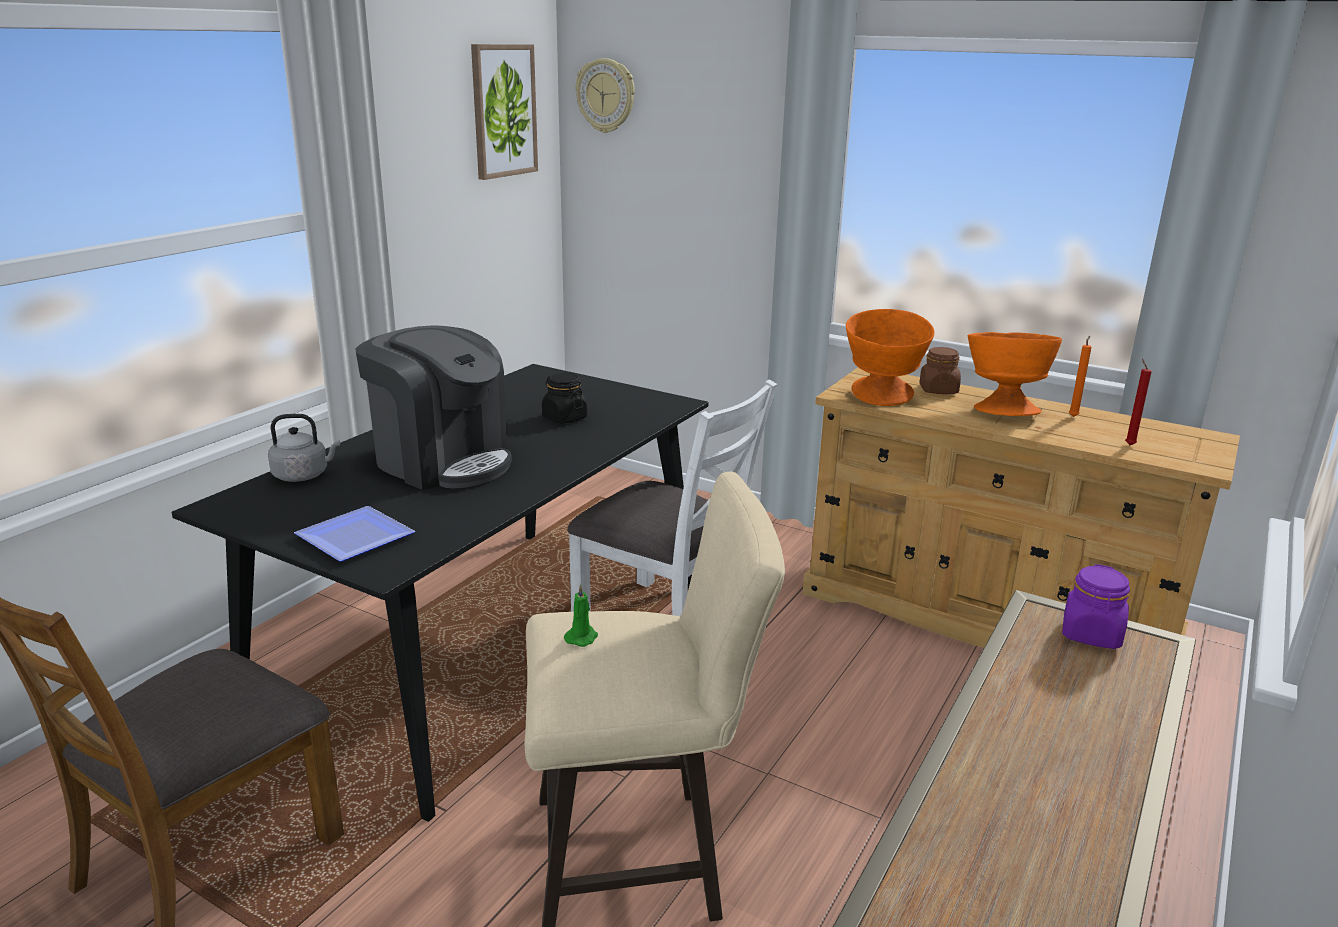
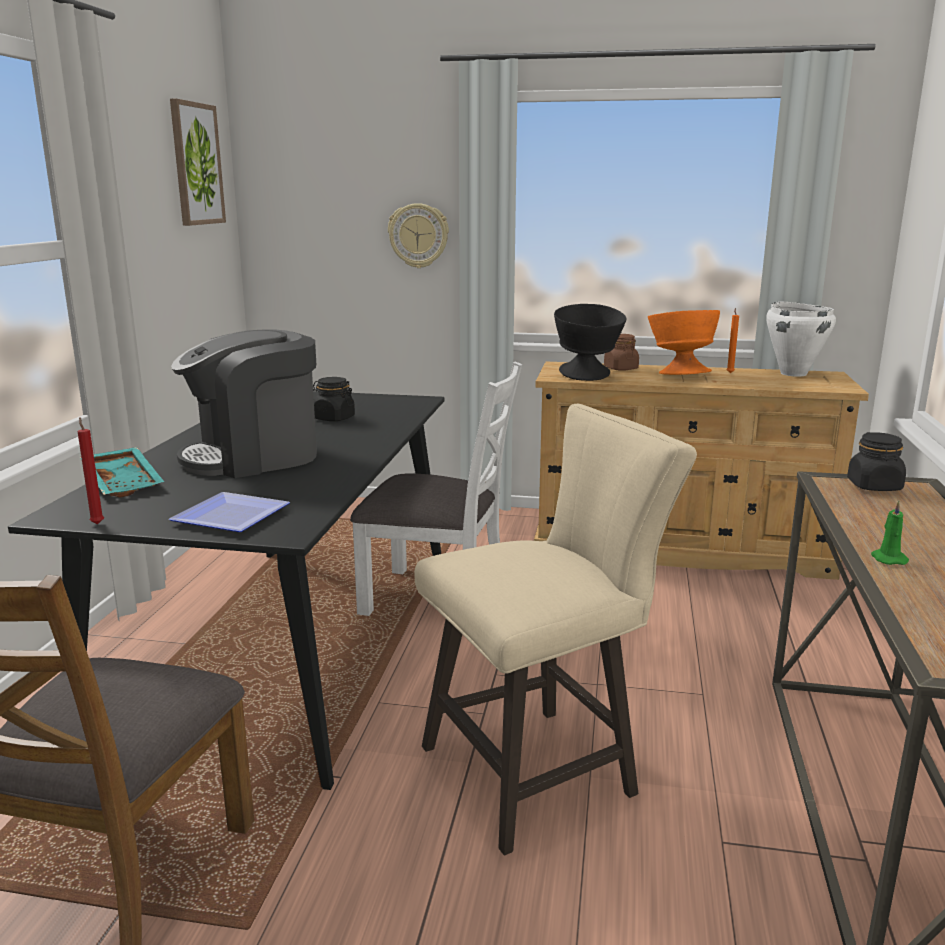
camera: 20 degrees left, 5 degrees down
(304, 475) = (125, 483): grey kettle -> turquoise tray
(442, 461) = (254, 457): coffee machine -> coffee machine turned 135 degrees clockwise
(582, 637) = (491, 560): green candle -> green candle (887, 558)
(606, 95) = (282, 153): wall clock -> wall clock (418, 236)
(881, 400) = (587, 377): orange bowl -> black bowl
(1091, 634) = (874, 486): purple jar -> black jar
(1129, 444) = (784, 383): red candle -> red candle (97, 523)
(1160, 429) = (793, 373): none -> white cooking pot

